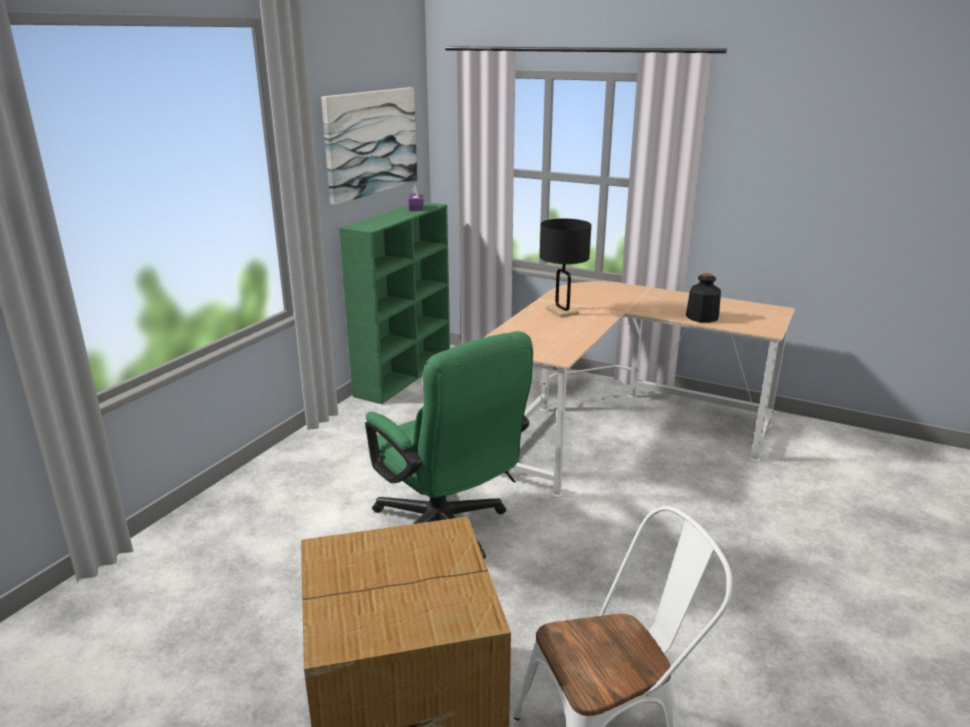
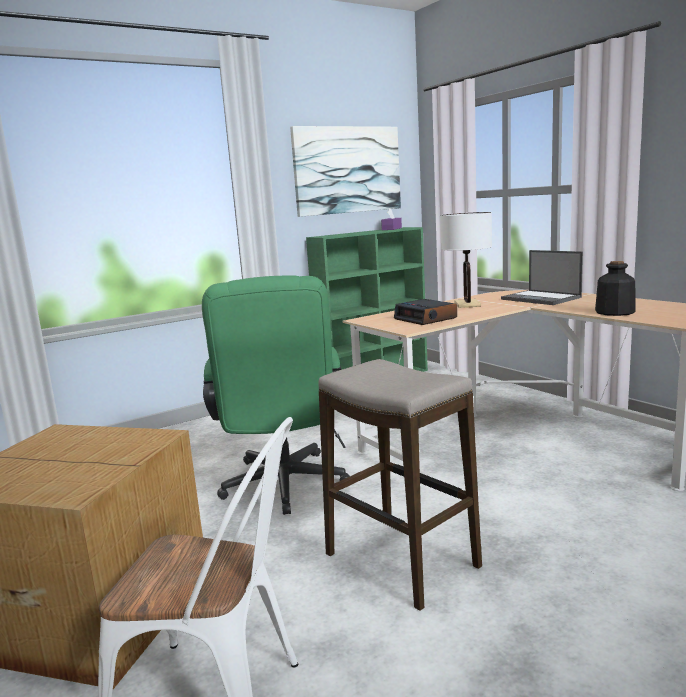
camera: 30 degrees right, 10 degrees down
(553, 338) = (426, 318): none -> alarm clock
(562, 311) = (467, 304): black table lamp -> white table lamp
(617, 297) = (541, 298): none -> laptop
(621, 579) = (401, 561): none -> stool

